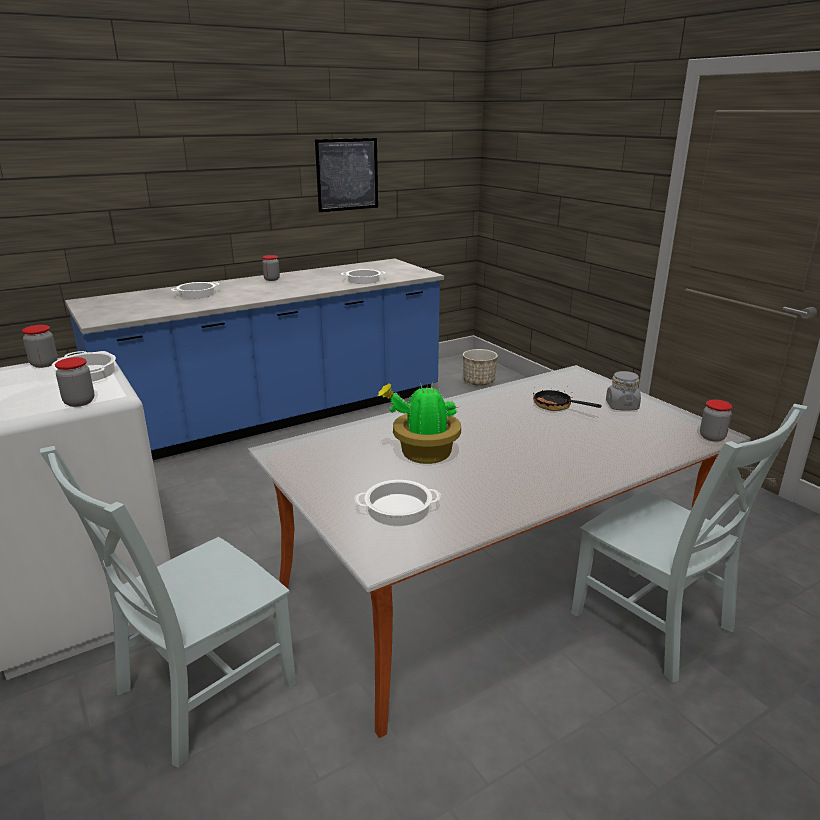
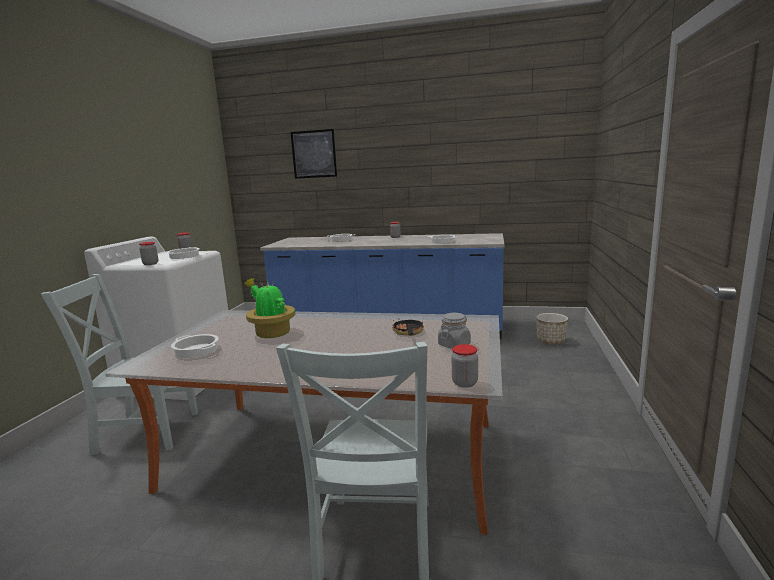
camera: 45 degrees right, 10 degrees down
(347, 174) = (466, 171): picture -> picture (314, 154)

